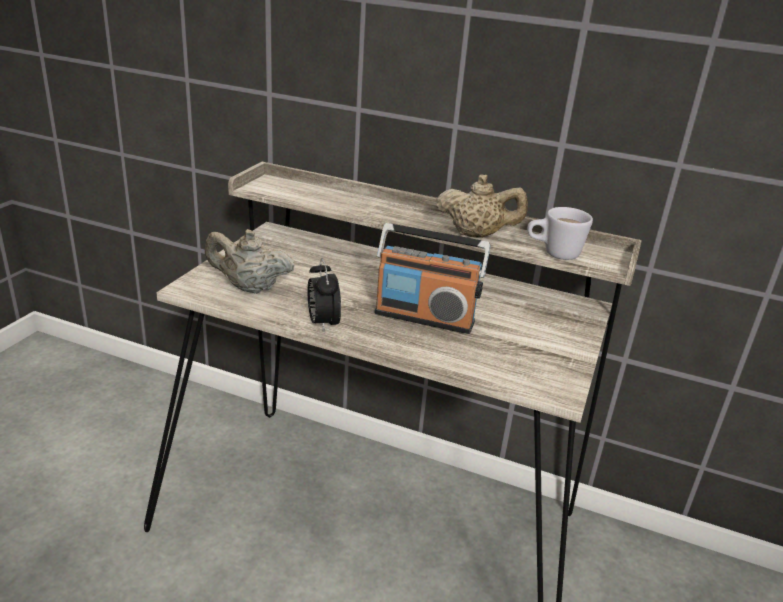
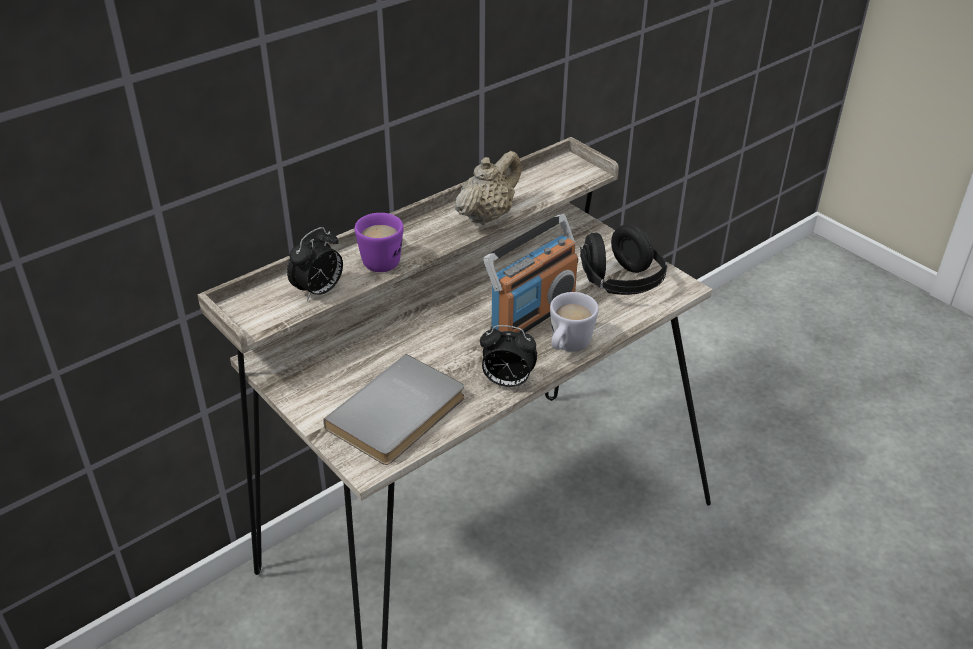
camera: 60 degrees left, 10 degrees up
(249, 288) = (400, 414): beige teapot -> grey book
(310, 198) = (319, 292): none -> alarm clock
(371, 209) = (380, 258): none -> purple mug
(520, 354) = (620, 284): none -> black headphones
(553, 254) = (551, 190): white mug -> white mug (567, 347)

